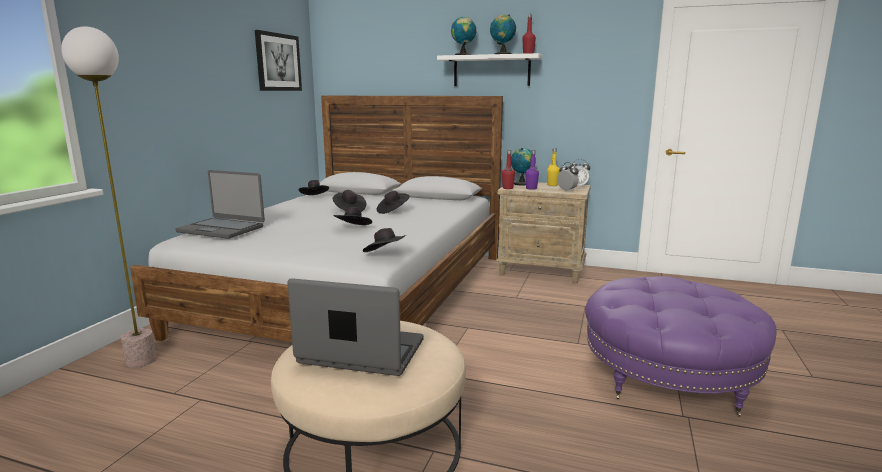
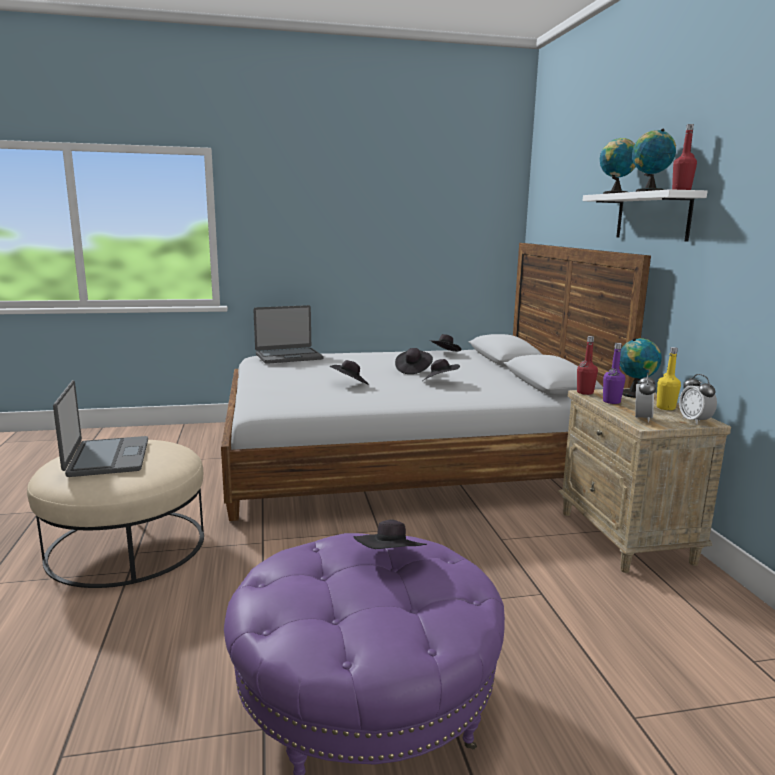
camera: 60 degrees right, 0 degrees up
(140, 360) = (207, 437): floor lamp -> none
(222, 229) = (288, 356): laptop -> laptop turned 105 degrees counterclockwise
(278, 62) = (461, 206): picture -> none
(385, 254) = (277, 407): black hat -> black hat (390, 560)

